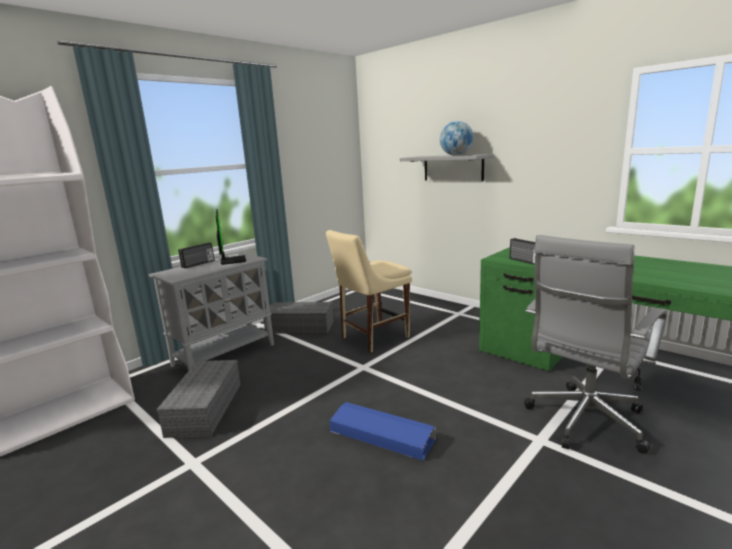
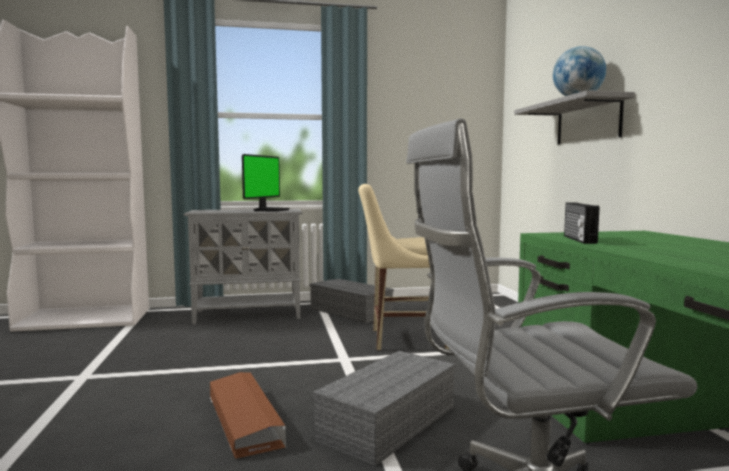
camera: 35 degrees right, 10 degrees down
(198, 264) = (241, 209): radio -> none
(205, 408) = (162, 345): grey storage box -> grey storage box (388, 421)
(381, 435) = (244, 420): blue storage box -> brown storage box

